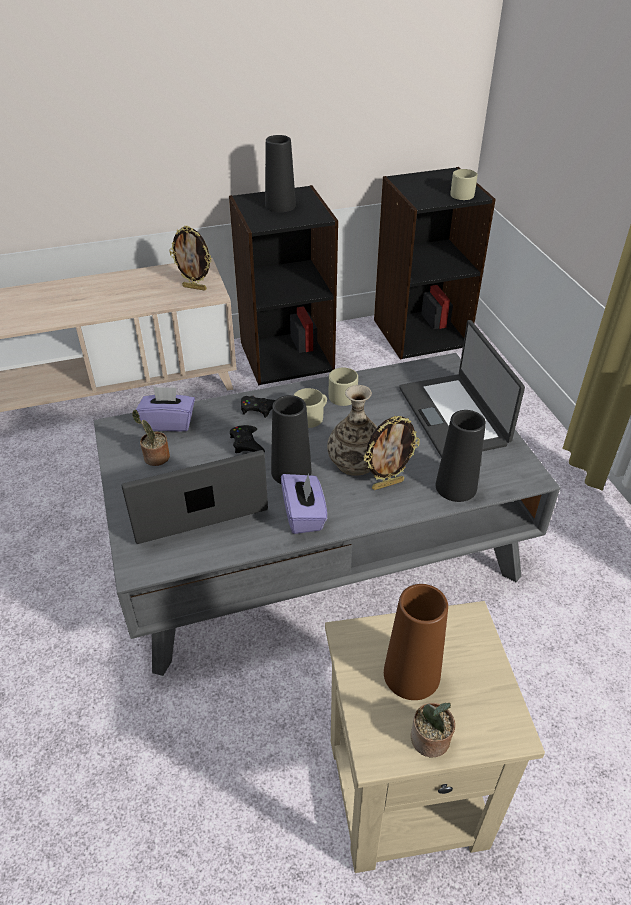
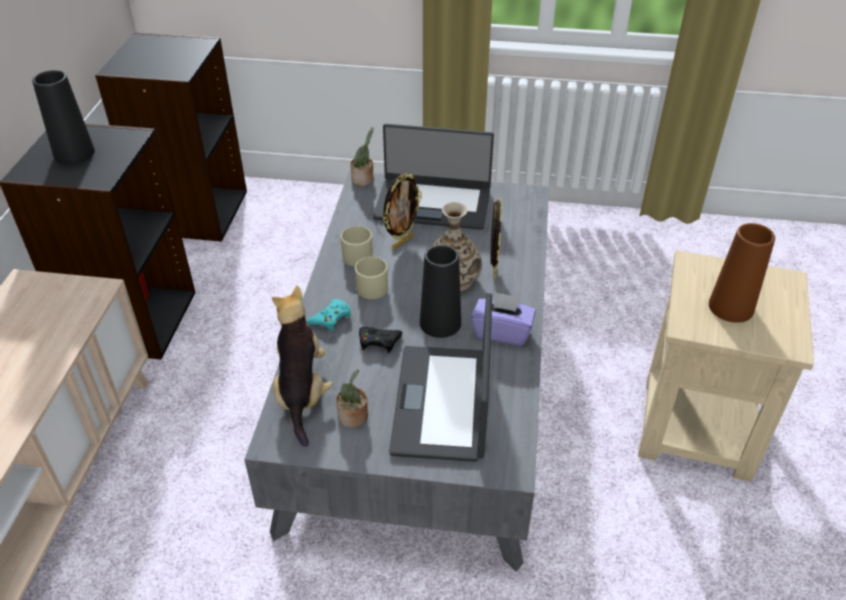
camera: 65 degrees left, 0 degrees up
(169, 422) = (302, 392): purple tissue box -> plush toy
(195, 287) = (67, 300): picture frame -> picture frame (402, 242)
(258, 408) = (331, 318): black game controller -> turquoise game controller
(430, 741) = (788, 317): potted plant -> potted plant (364, 180)
(456, 487) = (518, 235): black vase -> none
(463, 193) = (190, 48): beige mug -> none

